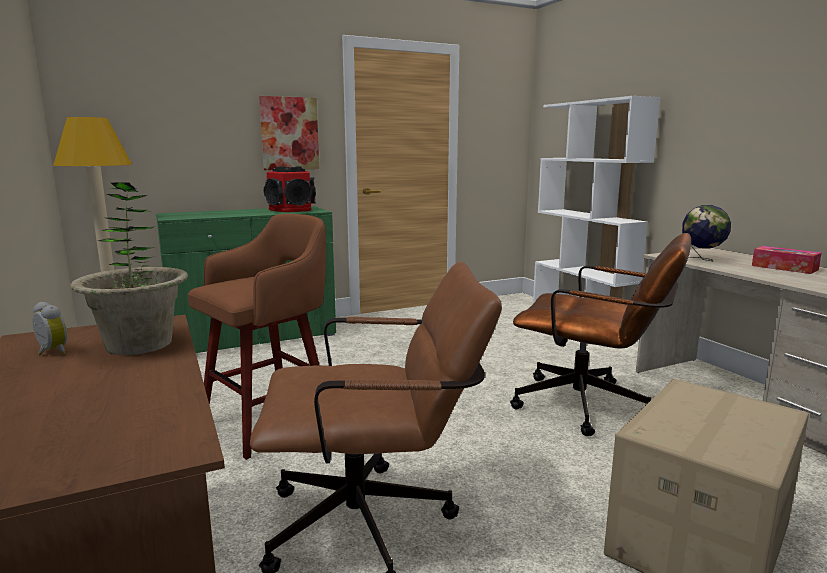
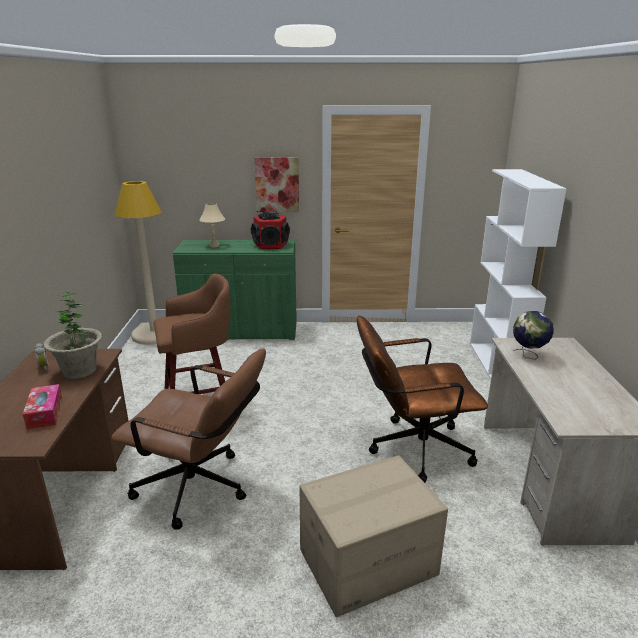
camera: 25 degrees right, 10 degrees up
(214, 214) = (214, 246): none -> beige table lamp
(592, 407) = (411, 449): brown office chair -> brown office chair turned 120 degrees clockwise
(784, 268) = (583, 381): tissue box -> tissue box (45, 413)

